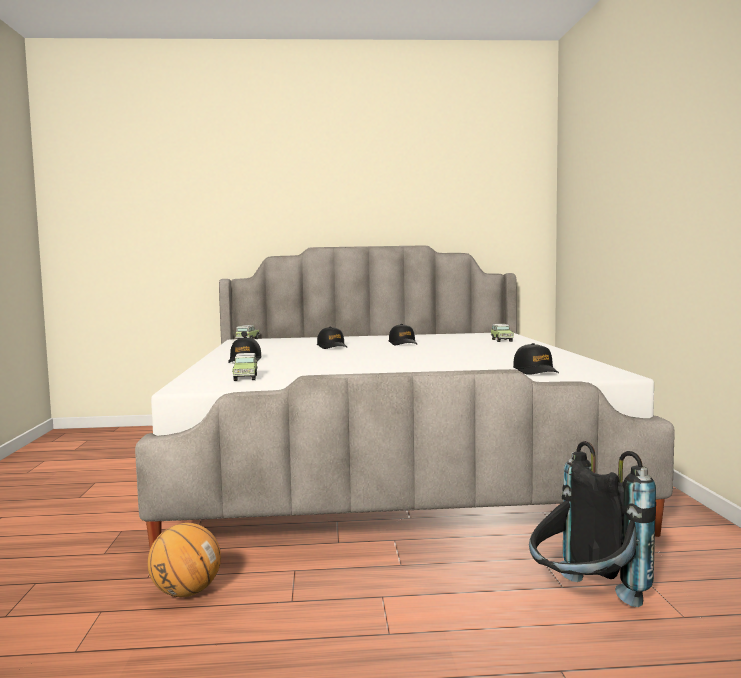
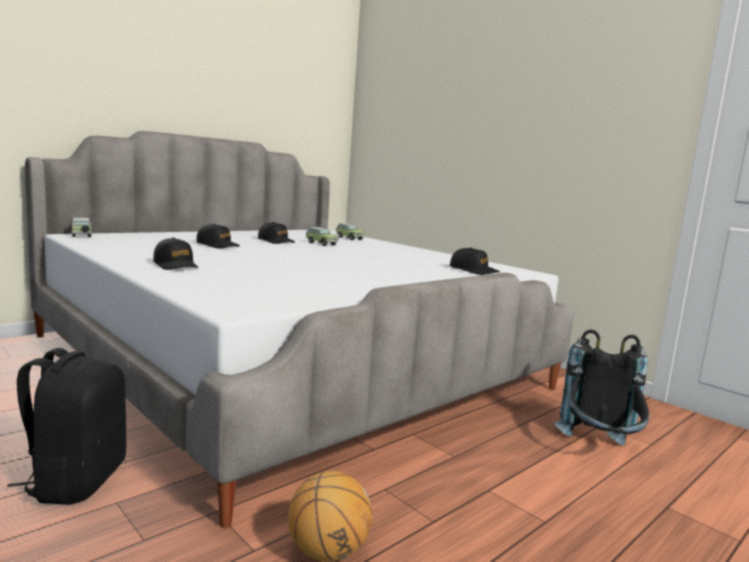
camera: 40 degrees left, 5 degrees up
(120, 514) = (76, 481): none -> black backpack
(245, 377) = (257, 290): toy car -> toy car (321, 244)

